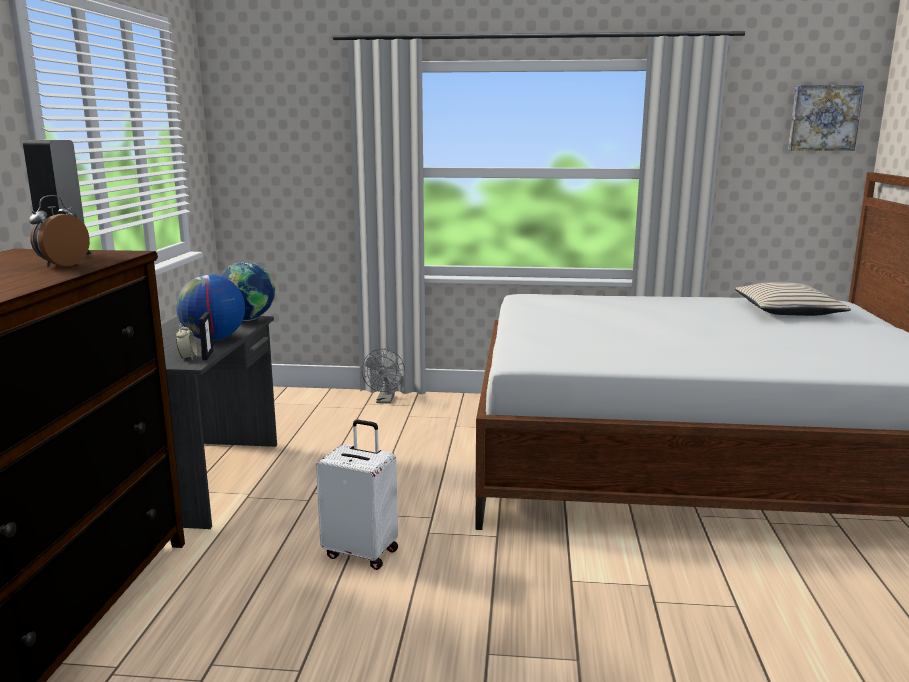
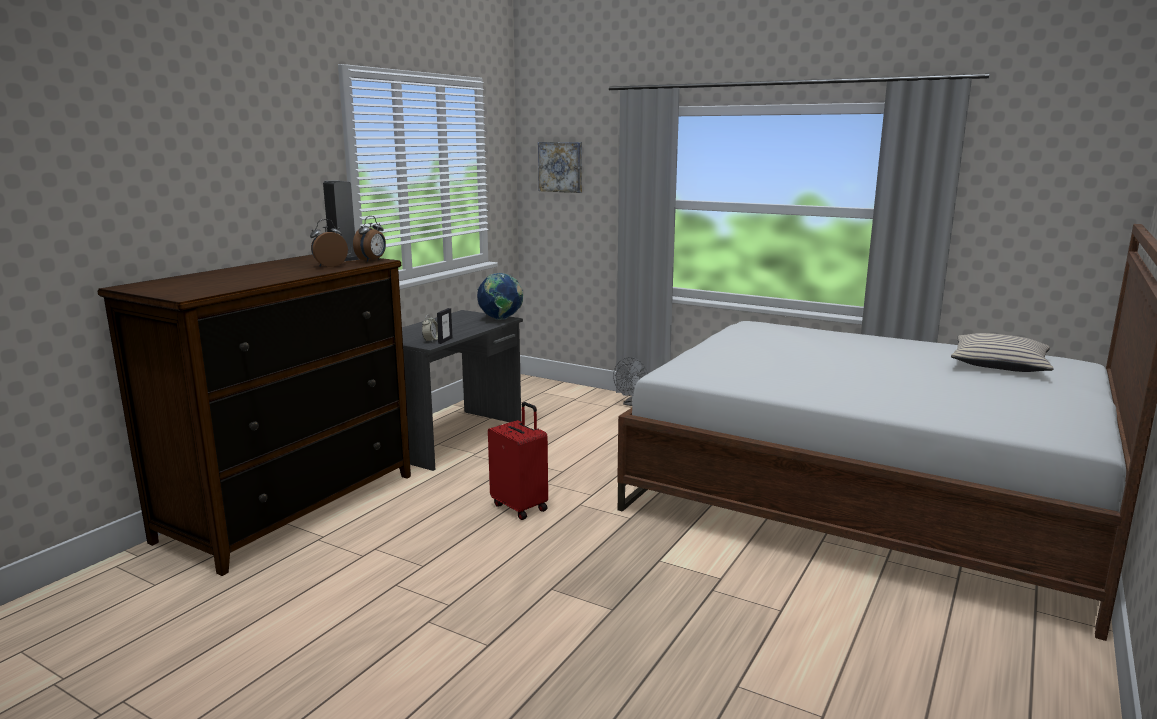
camera: 25 degrees right, 0 degrees up
(115, 254) = (372, 260): none -> alarm clock
(213, 339) = (462, 330): globe -> none
(362, 552) = (520, 507): white suitcase -> red suitcase
(824, 118) = (1087, 163): picture -> picture (561, 167)

